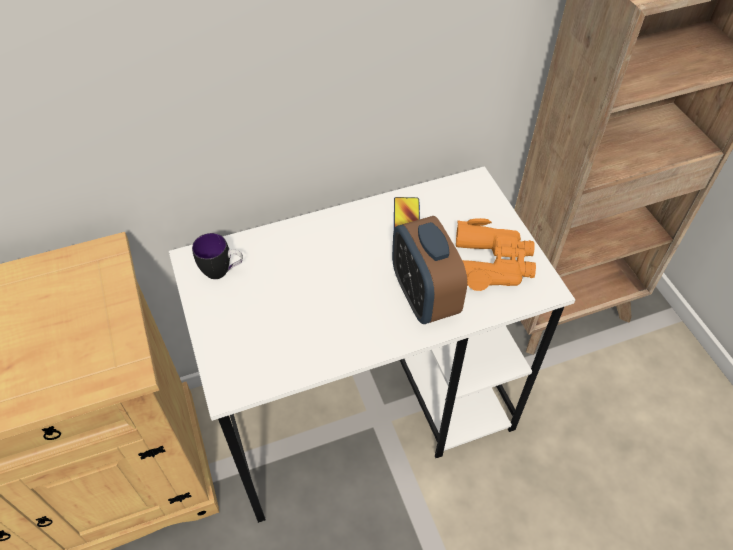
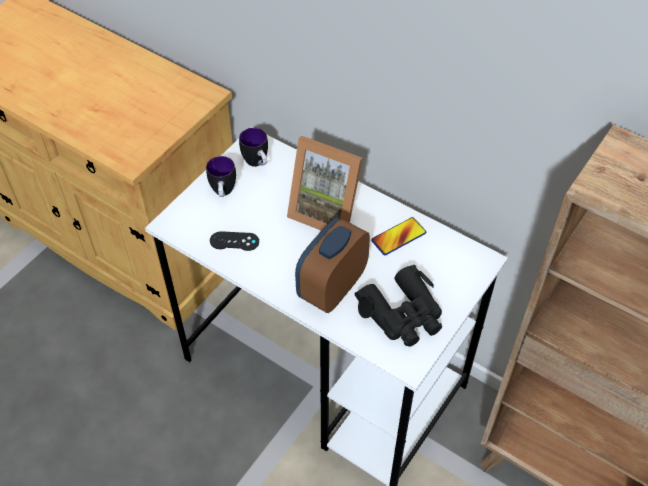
camera: 55 degrees right, 0 degrees up
(233, 320) = (223, 193): none -> mug
(303, 344) = (234, 241): none -> black game controller
(332, 251) = (327, 210): none -> picture frame
(492, 263) = (403, 314): orange binoculars -> black binoculars

